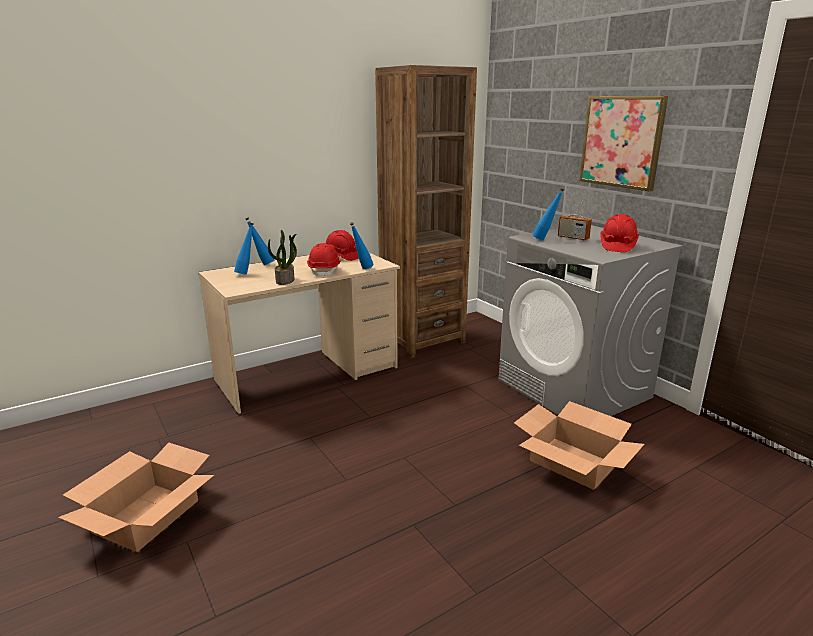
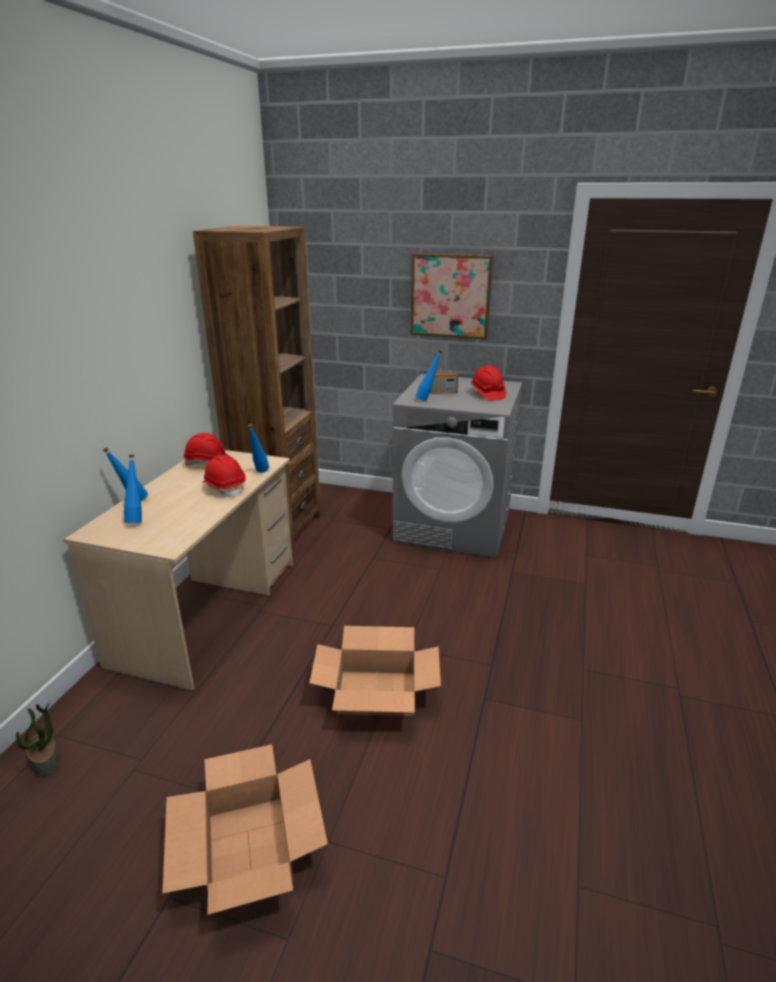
camera: 40 degrees left, 5 degrees up
(285, 280) = (204, 513): potted plant -> potted plant (46, 761)
(573, 462) = (521, 588): cardboard box -> cardboard box (376, 693)

